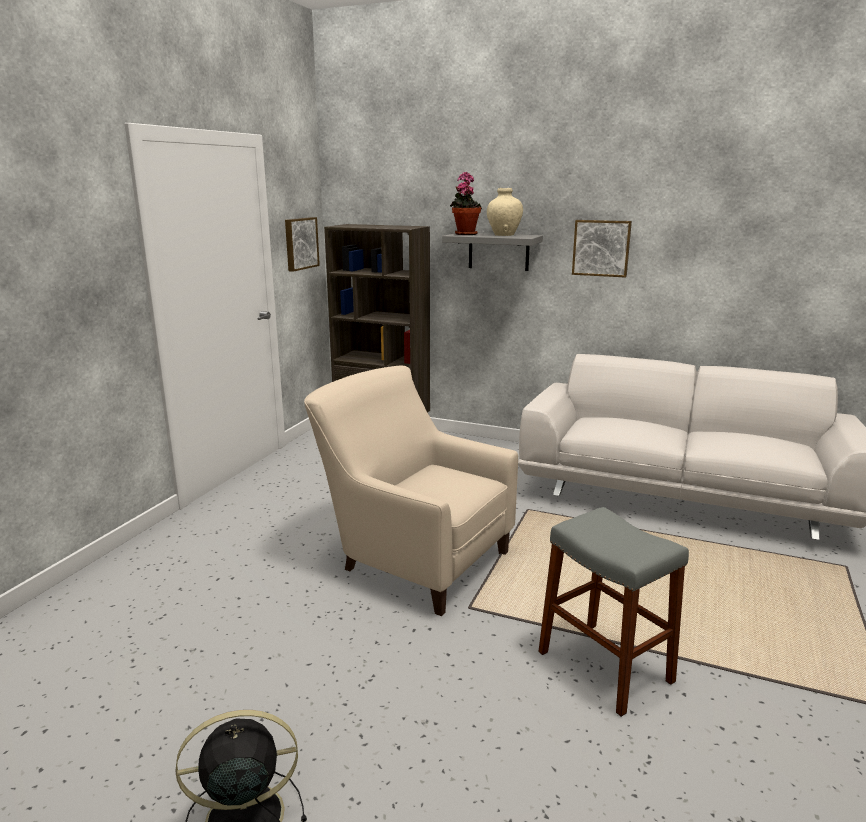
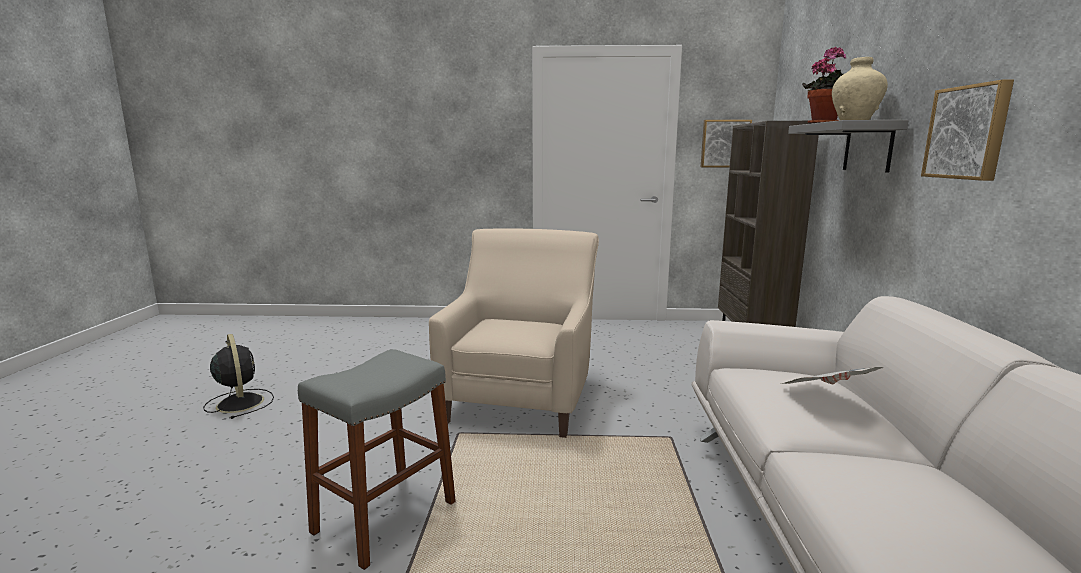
camera: 70 degrees right, 5 degrees down
(640, 422) = (825, 397): none -> newspaper

